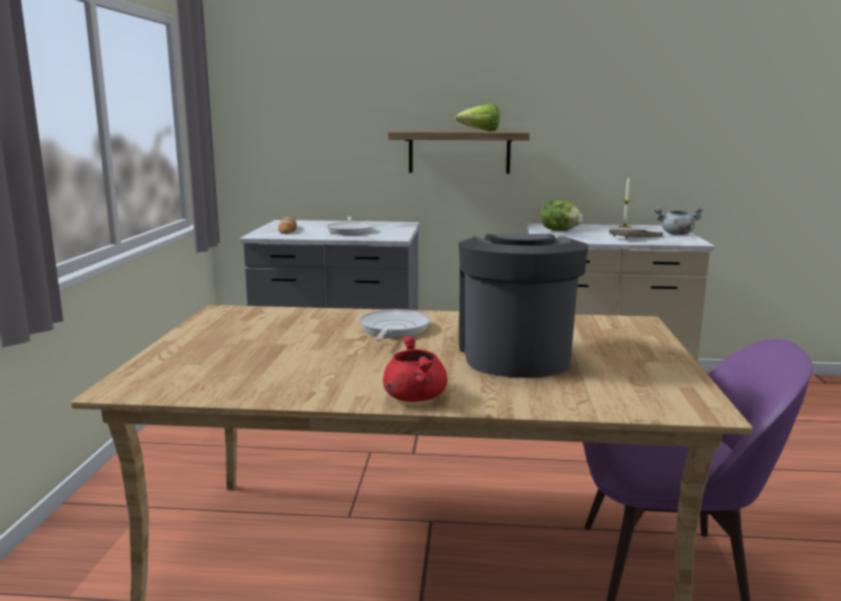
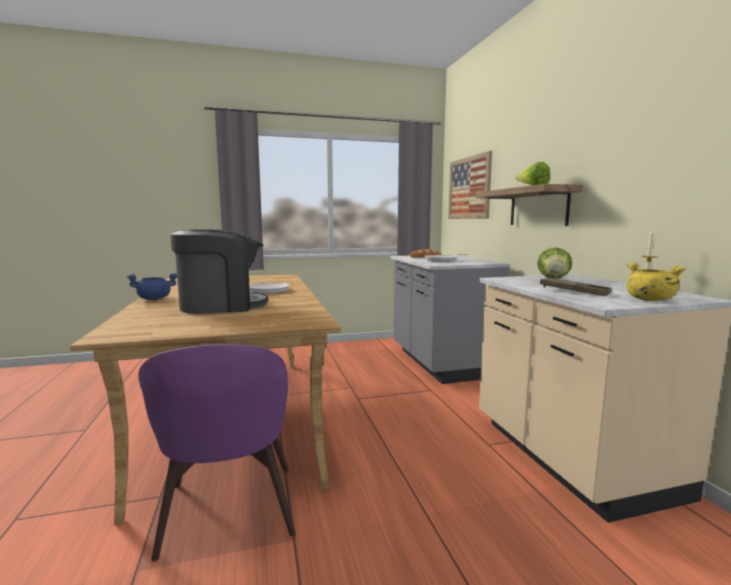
camera: 70 degrees right, 5 degrees down
(296, 116) = (469, 188): none -> picture
(413, 397) = (154, 299): red cooking pot -> blue cooking pot
(676, 234) = (648, 299): grey cooking pot -> yellow cooking pot

